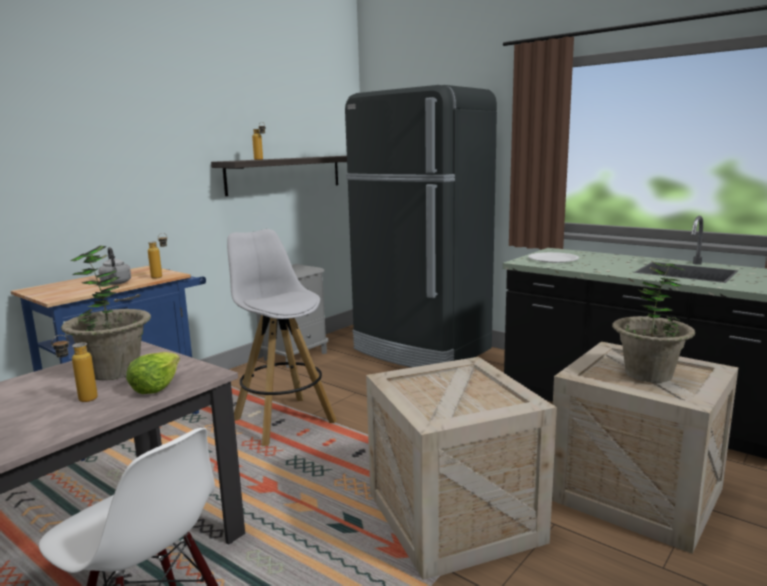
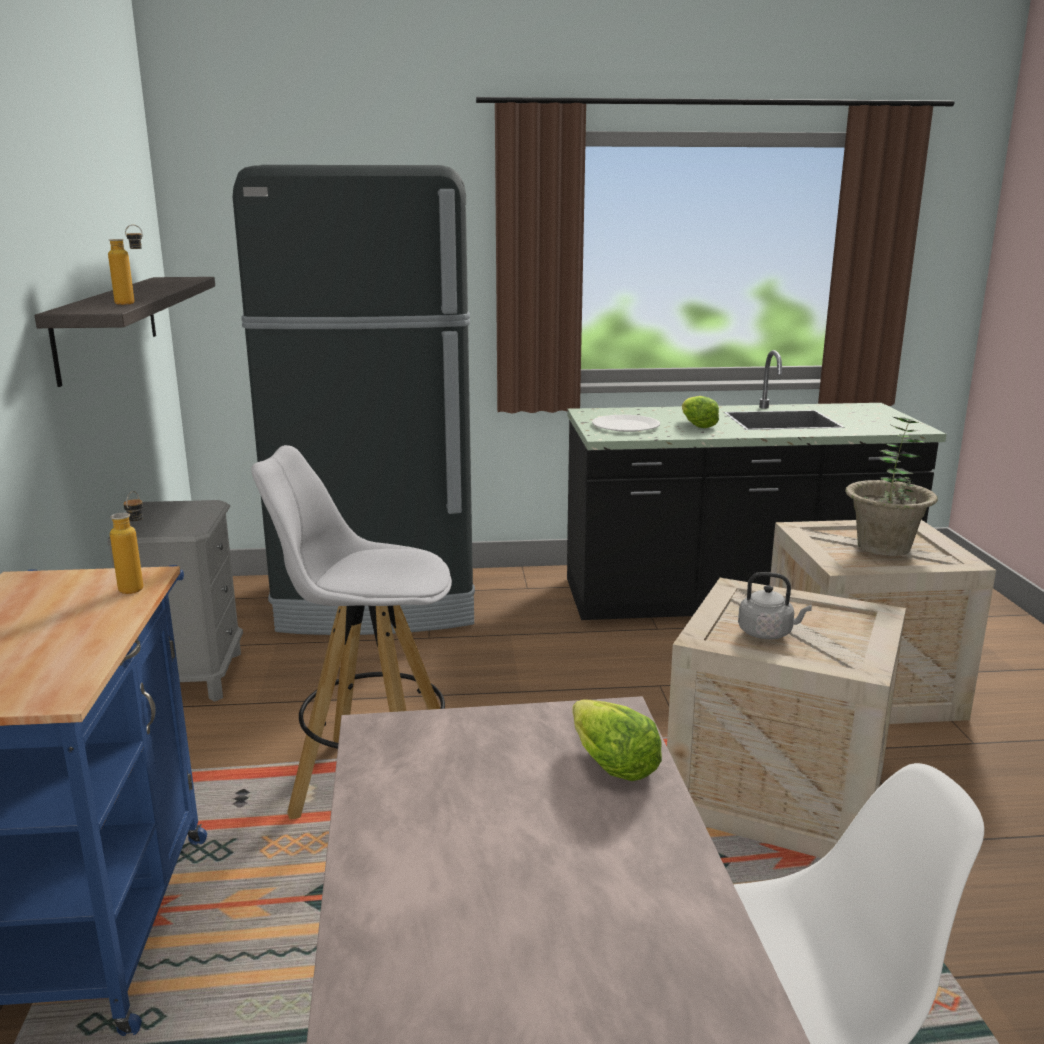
camera: 45 degrees left, 5 degrees up
(80, 400) = (576, 837): bottle -> none
(114, 371) = (474, 775): potted plant -> none
(116, 283) = (83, 626): grey kettle -> grey kettle (768, 633)
(603, 265) = (697, 425): none -> lettuce

